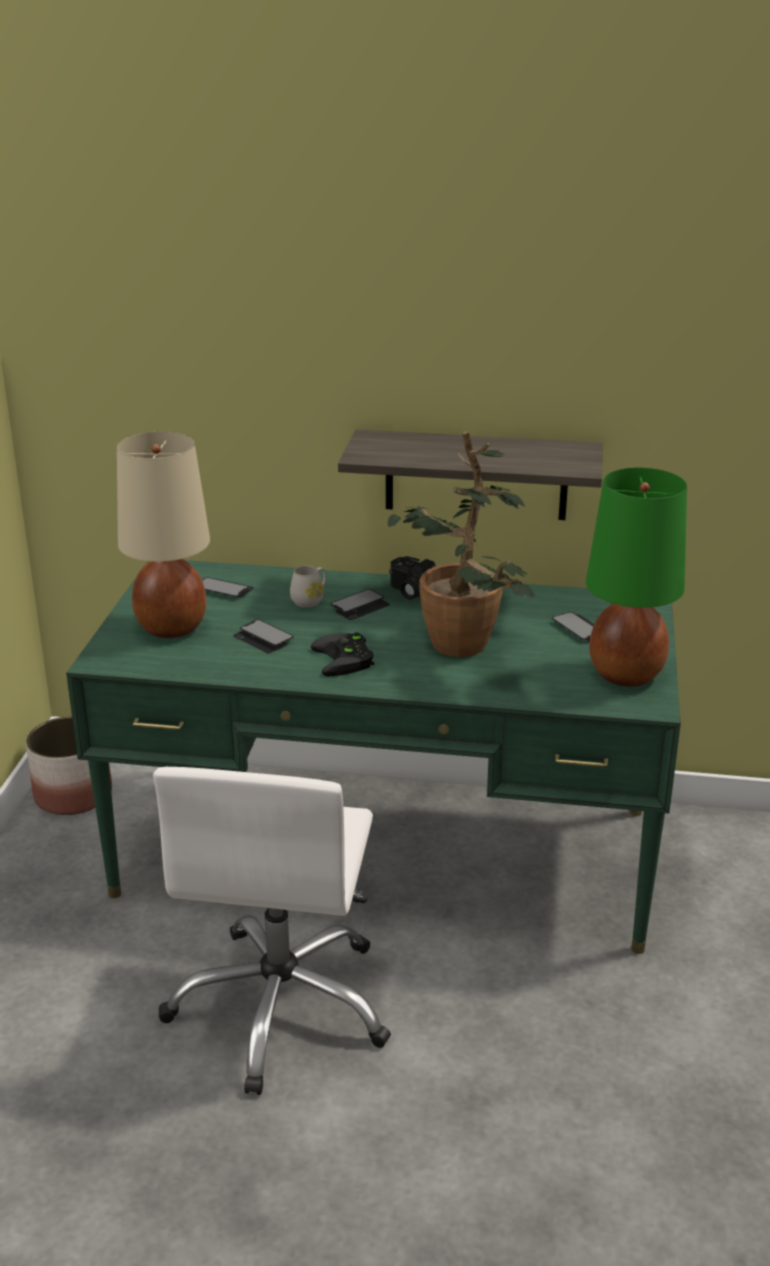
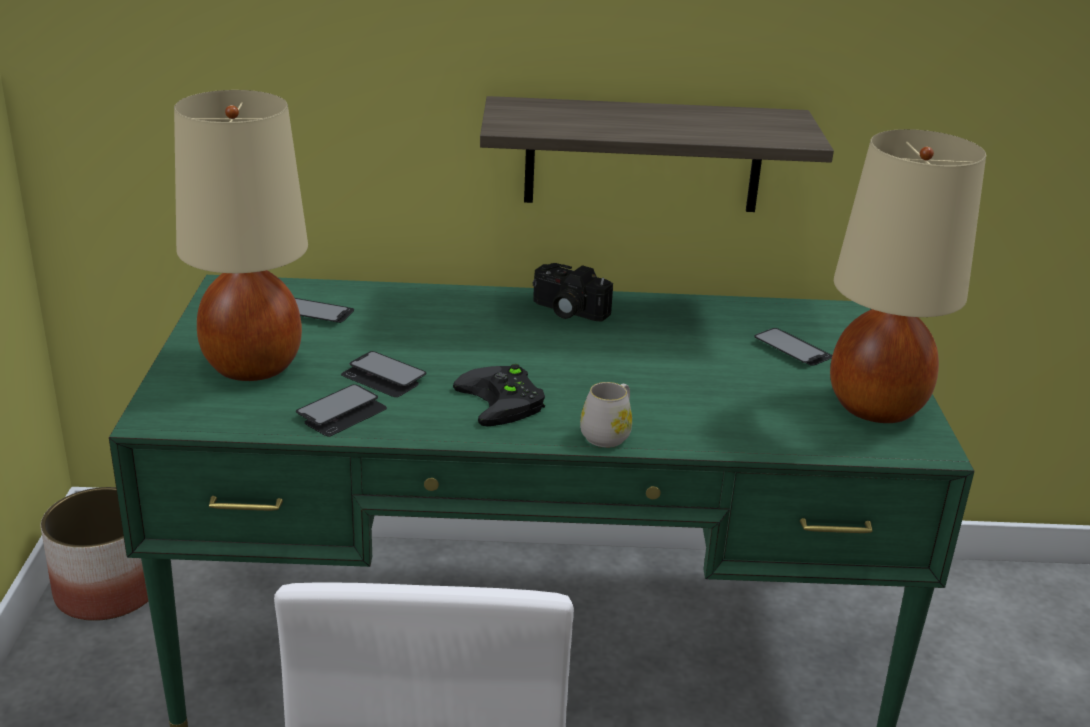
camera: 10 degrees left, 0 degrees up
(310, 600) = (434, 323): white mug -> white mug (608, 434)
(360, 606) = (502, 329): phone -> phone (342, 413)
(463, 651) = (655, 384): potted plant -> none
(626, 674) = (876, 406): green table lamp -> beige table lamp

